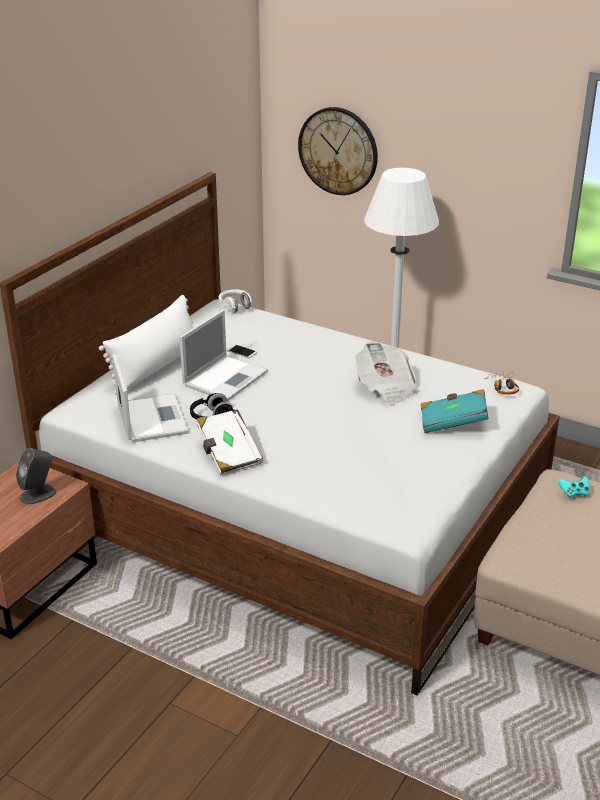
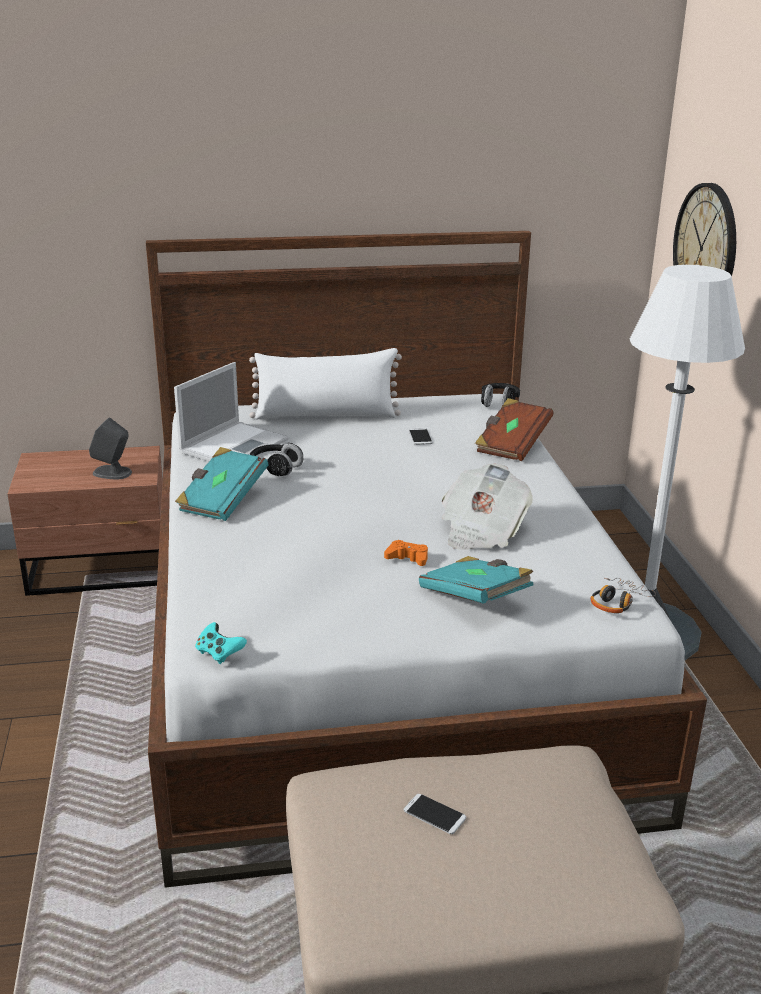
camera: 50 degrees right, 5 degrees down
(226, 377) = (360, 448): laptop -> none
(228, 454) = (222, 500): white book -> turquoise book
(235, 307) = (498, 403): white headphones -> black headphones
(296, 330) = (511, 445): none -> brown book
(386, 423) = (407, 558): none -> orange game controller
(566, 534) = (434, 814): none -> phone
(574, 493) = (541, 784): turquoise game controller -> turquoise game controller (219, 653)

